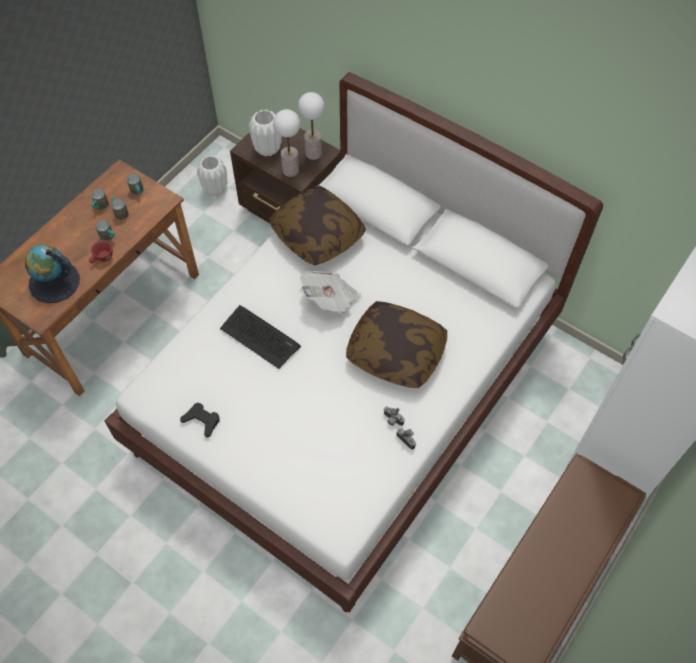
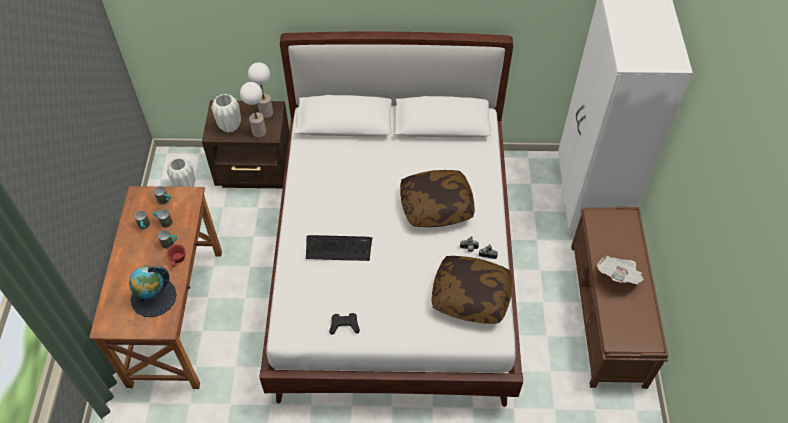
camera: 35 degrees left, 5 degrees down
(317, 235) = (321, 161): pillow -> pillow (471, 296)
(330, 299) = (365, 197): newspaper -> newspaper (618, 276)

